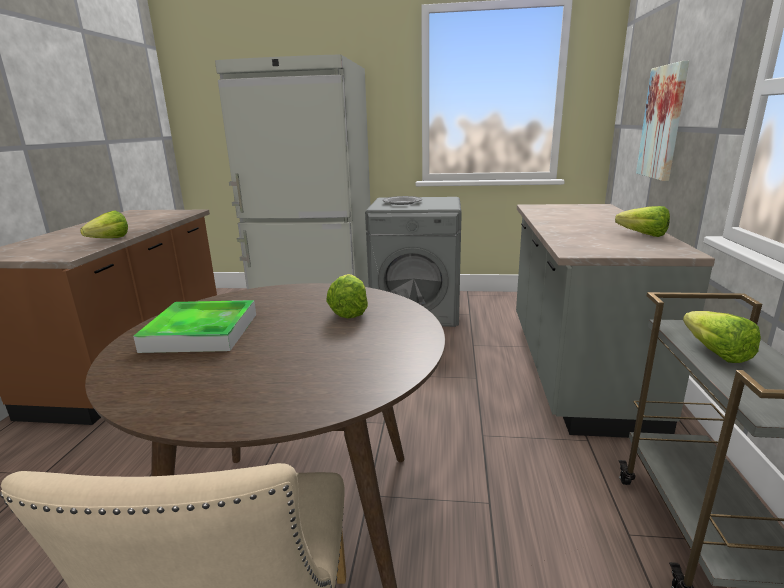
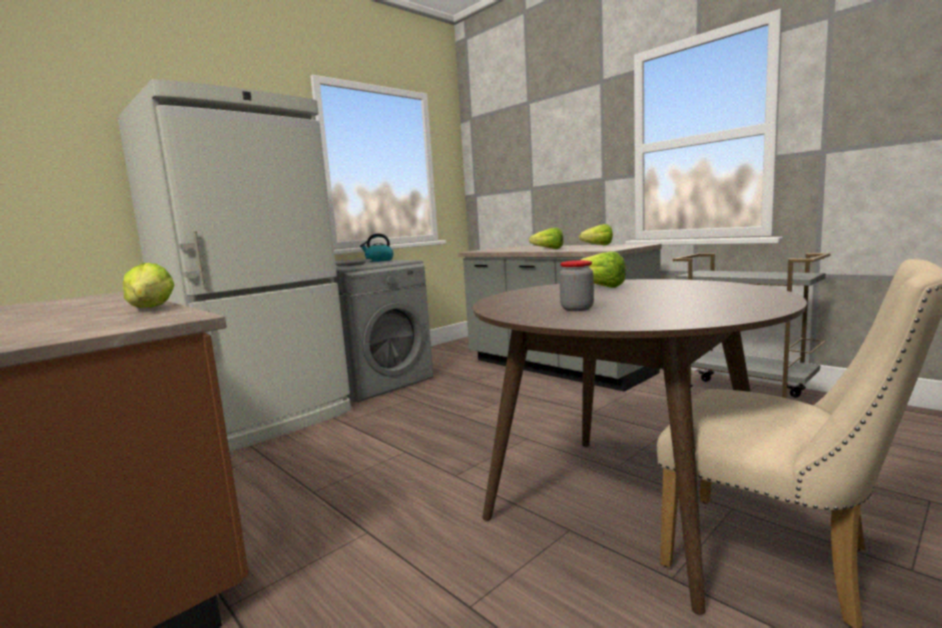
camera: 50 degrees left, 10 degrees down
(201, 332) = (577, 309): tray -> jar
(444, 200) = (379, 260): none -> kettle
(663, 122) = (539, 183): picture -> none
(711, 350) = (729, 274): lettuce -> lettuce (546, 249)

